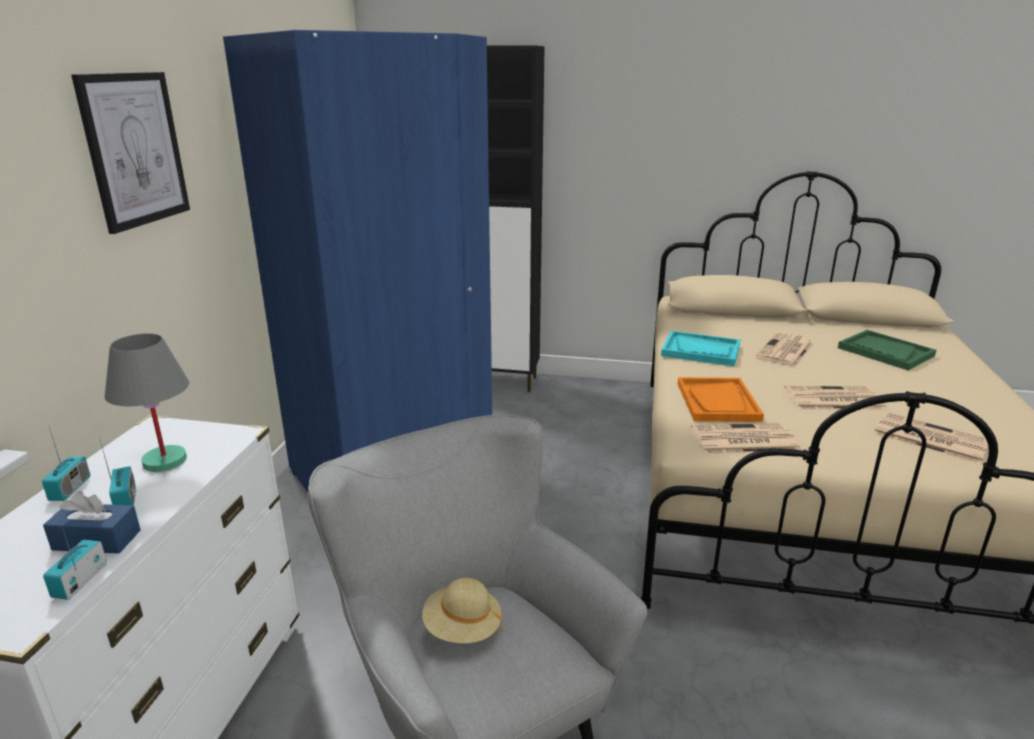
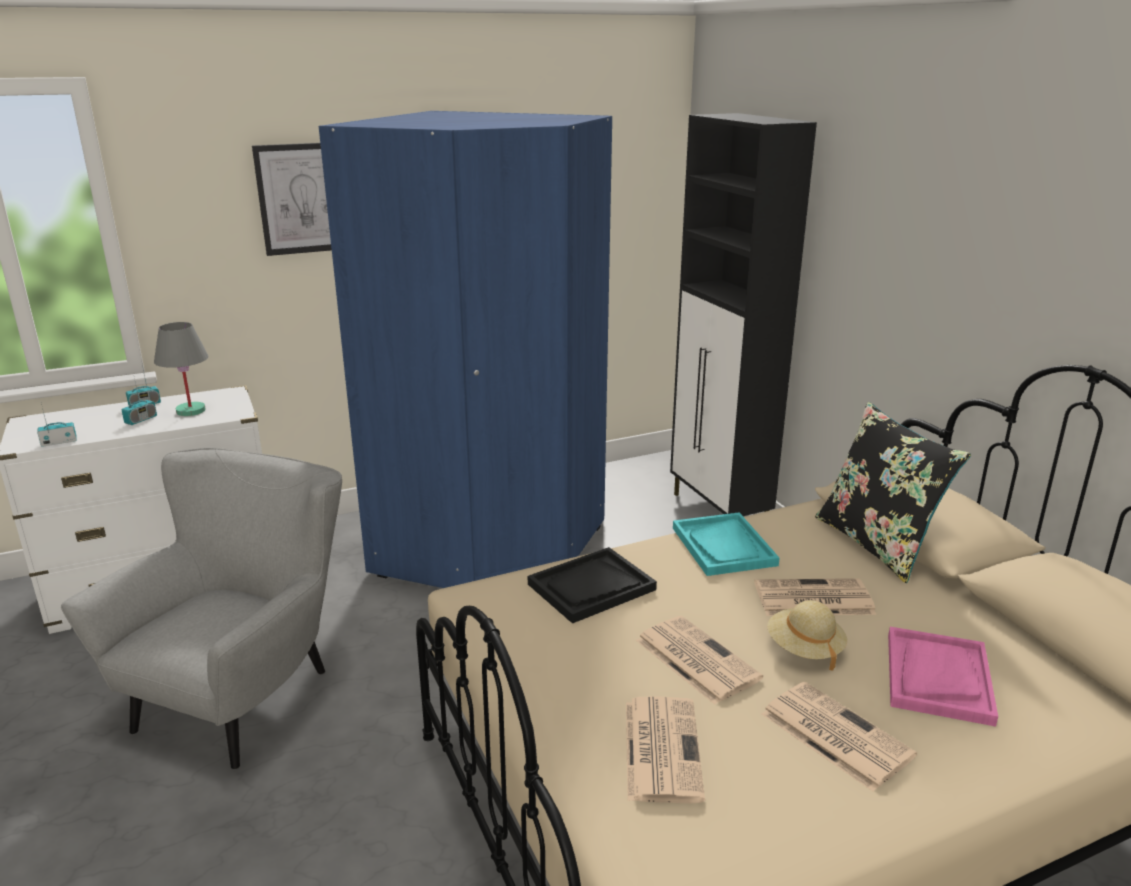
camera: 55 degrees right, 0 degrees up
(97, 540) = (97, 430): blue tissue box -> none
(462, 628) = (208, 606): beige hat -> beige hat (804, 649)
(718, 402) = (591, 587): orange tray -> black tray
(736, 318) = (877, 544): none -> black pillow
(742, 440) = (513, 620): newspaper -> newspaper (833, 734)
(885, 352) = (937, 677): green tray -> pink tray

